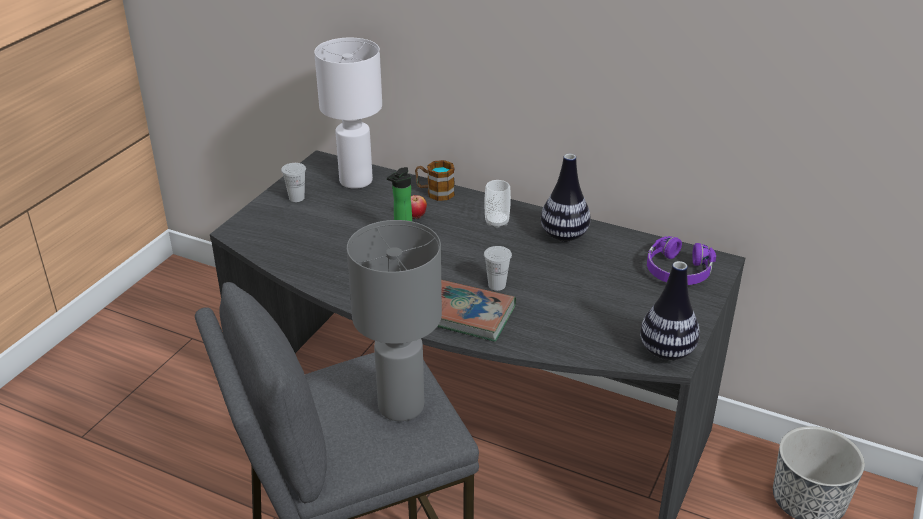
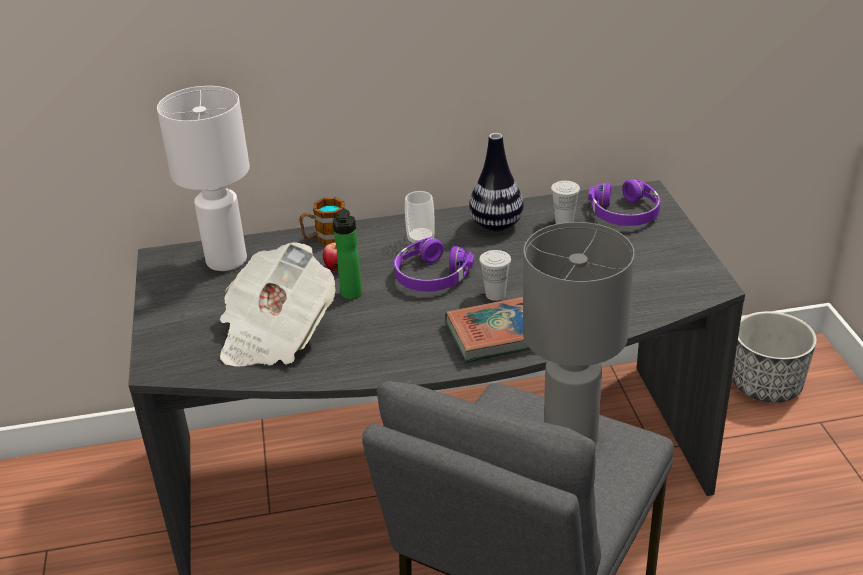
camera: 35 degrees left, 0 degrees up
(296, 198) = (182, 304): white cup -> white cup (564, 222)
(324, 243) = (275, 334): none -> newspaper
(470, 251) = (430, 276): none -> purple headphones
(666, 352) = (702, 282): vase -> none

